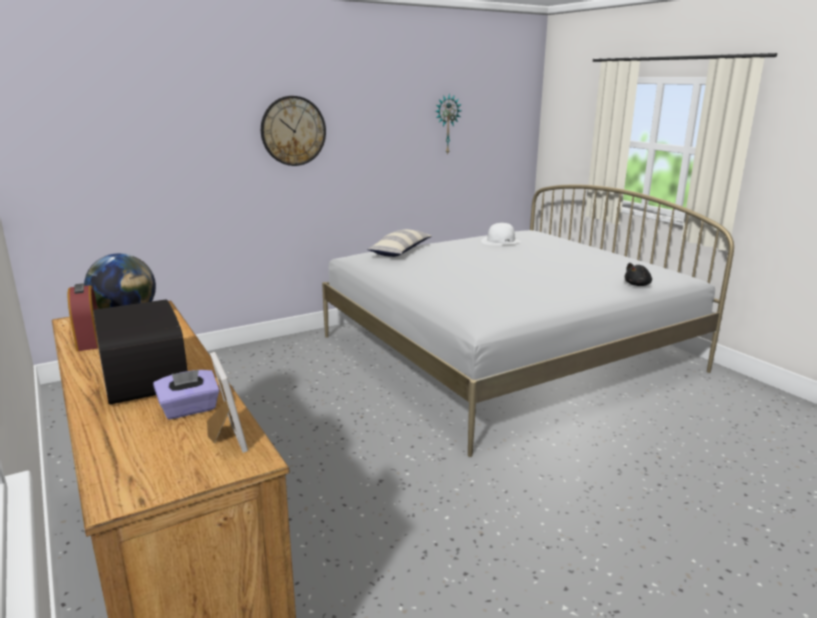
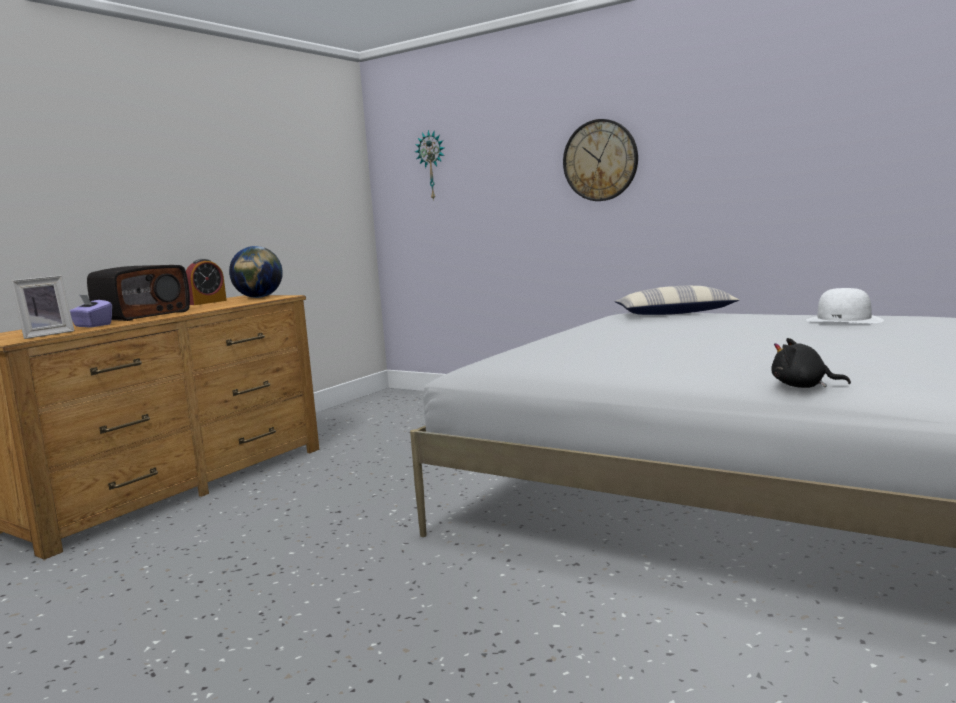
camera: 65 degrees right, 10 degrees down
(446, 124) = (839, 134): wall clock -> wall clock (432, 165)

